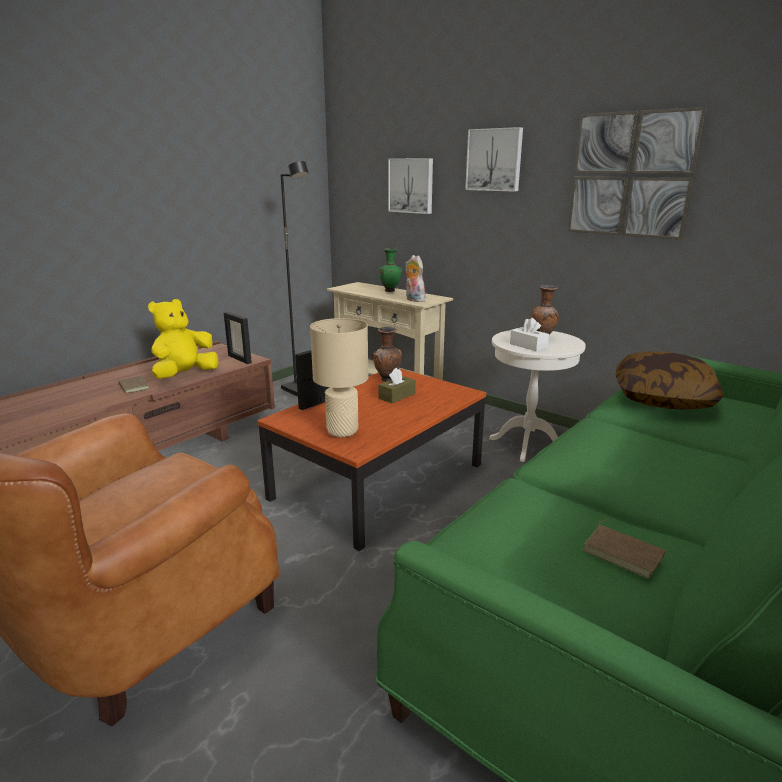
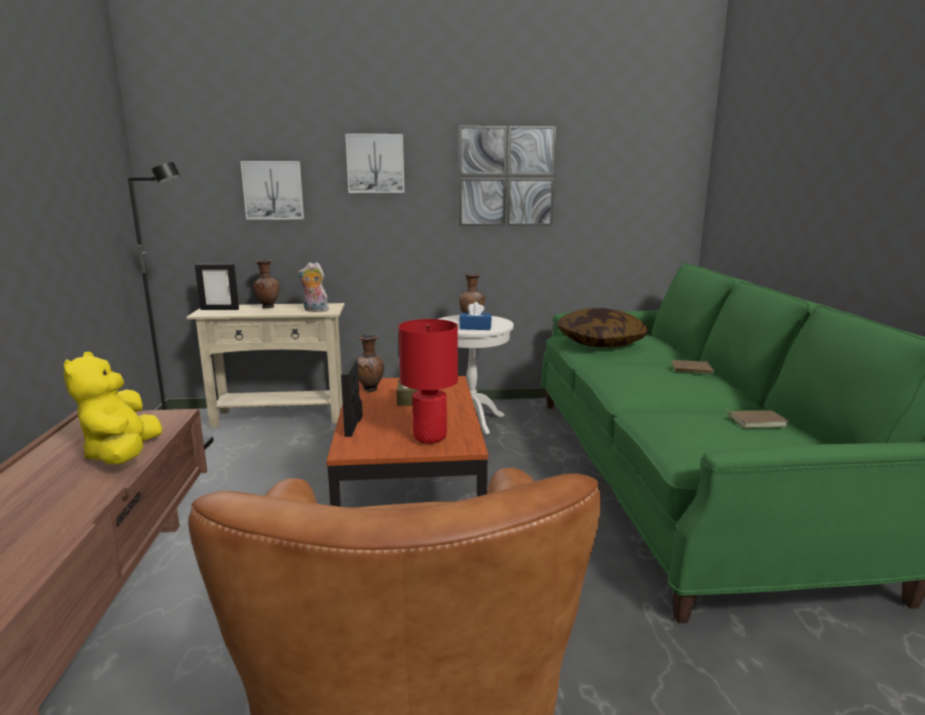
camera: 45 degrees left, 5 degrees down
(132, 387) = (72, 490): brown book -> brown book (691, 369)
(240, 359) = (159, 419): picture frame -> picture frame (220, 309)
(342, 433) = (429, 439): beige table lamp -> red table lamp
(390, 291) = (268, 307): green vase -> brown vase
(528, 346) = (475, 327): white tissue box -> blue tissue box

